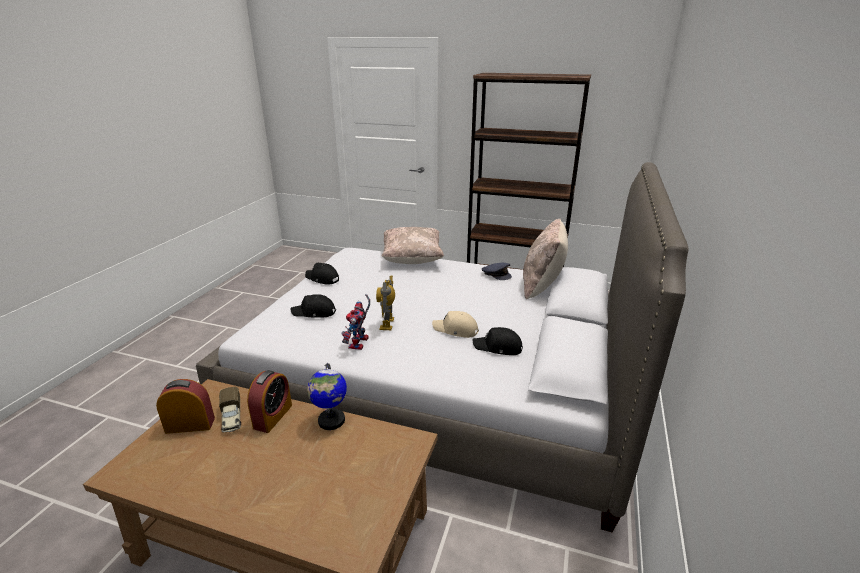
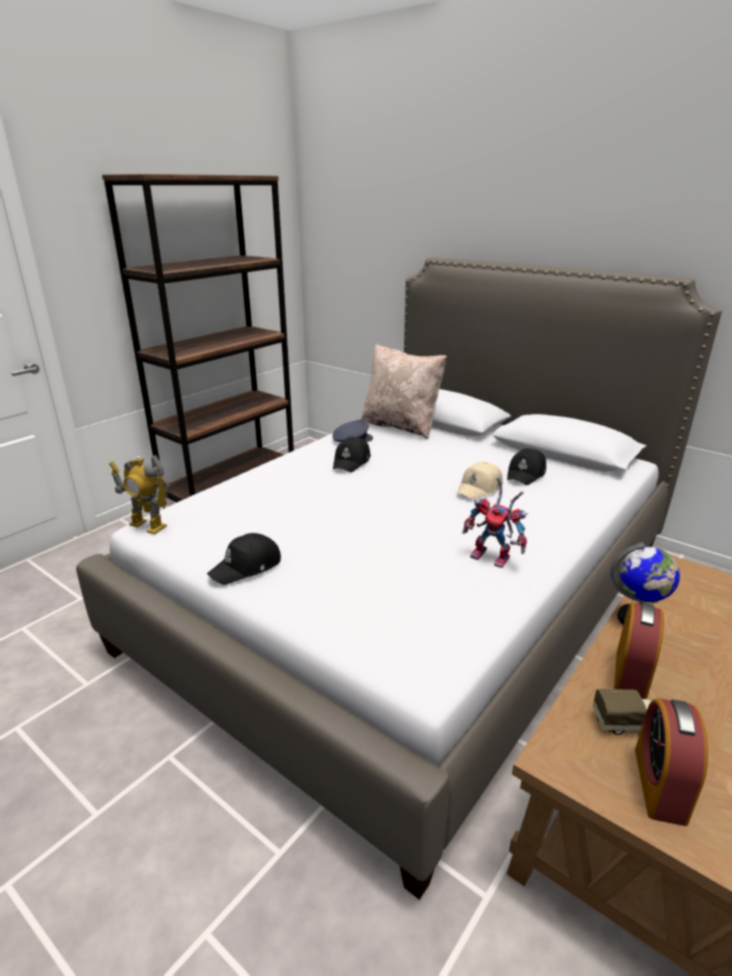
camera: 70 degrees left, 0 degrees up
(273, 416) = (630, 675): alarm clock -> alarm clock turned 75 degrees clockwise
(314, 312) = (376, 587): black cap -> black cap (352, 462)
(387, 324) = (444, 528): toy robot -> toy robot (148, 526)
(412, 259) = (251, 480): beige pillow -> none

